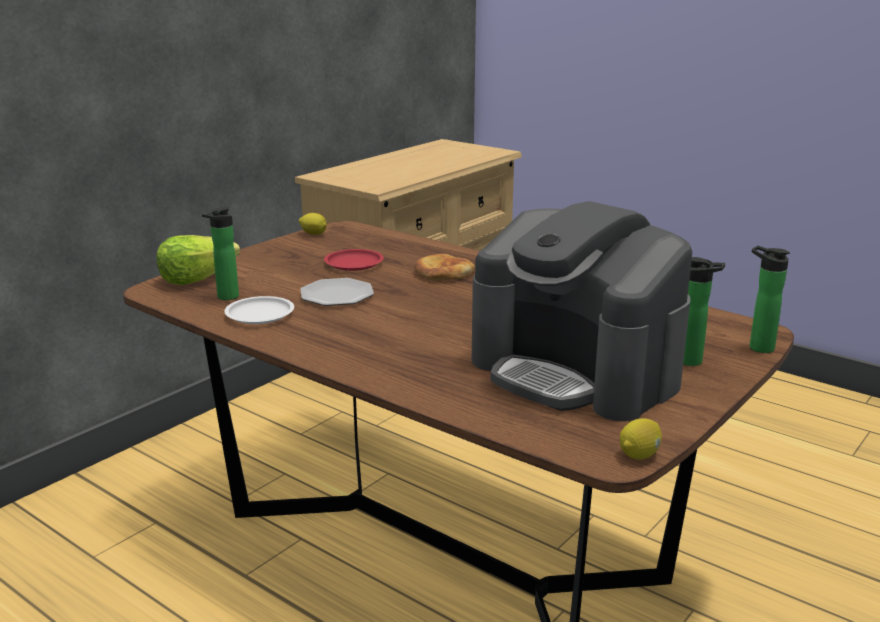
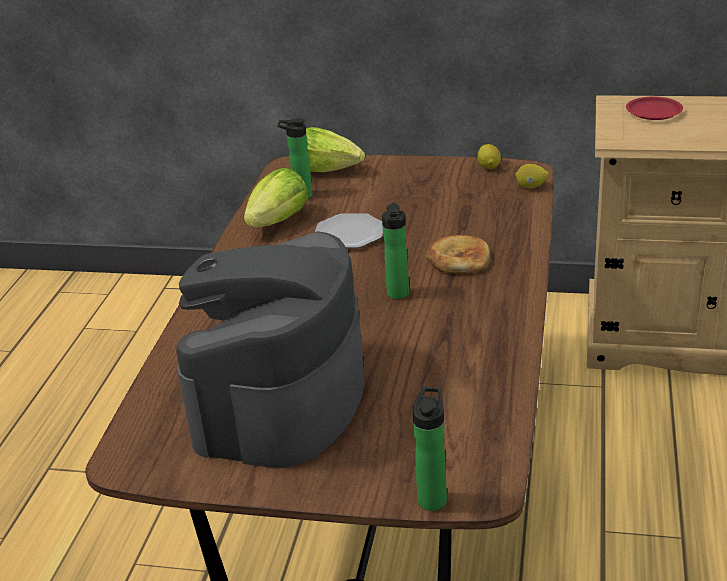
camera: 65 degrees right, 10 degrees up
(260, 314) = (279, 221): white plate -> lettuce
(354, 263) = (434, 212): red plate -> red plate (654, 112)
(640, 455) = (135, 474): lemon -> lemon (531, 187)
(693, 362) = (356, 461): bottle -> bottle (398, 295)

